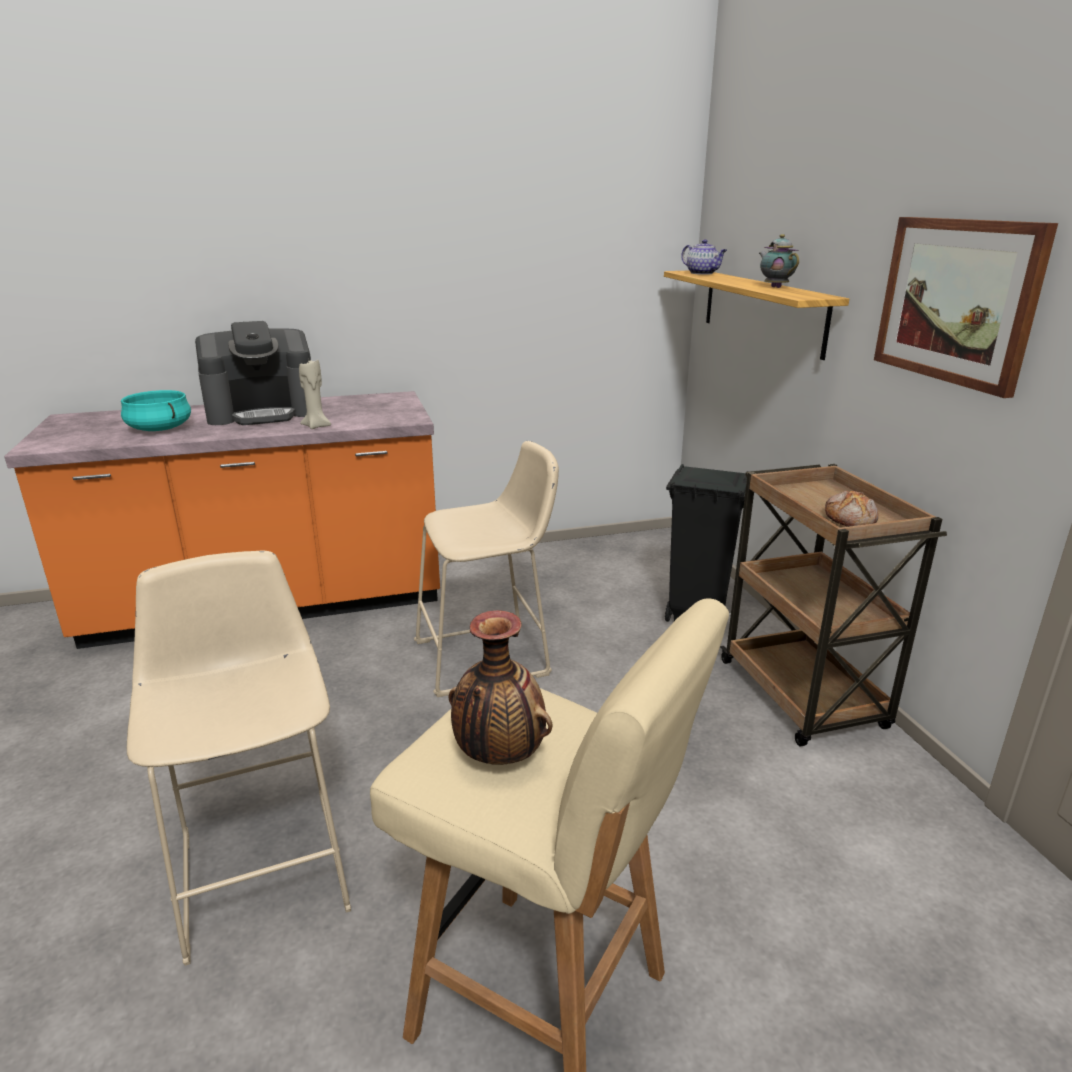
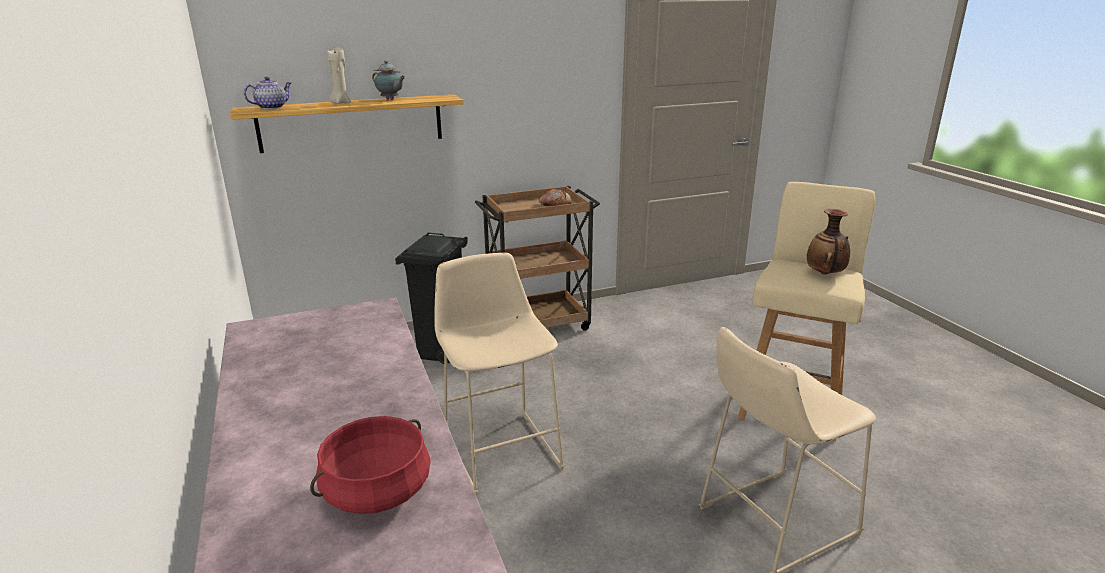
camera: 95 degrees left, 0 degrees up
(160, 429) = (377, 490): turquoise cooking pot -> red cooking pot
(263, 412) = (303, 414): coffee machine -> none
(316, 426) = (394, 357): beige candle -> beige candle (341, 103)
(775, 287) = (390, 99): teapot -> teapot turned 120 degrees counterclockwise
(957, 301) = (538, 80): picture -> none

